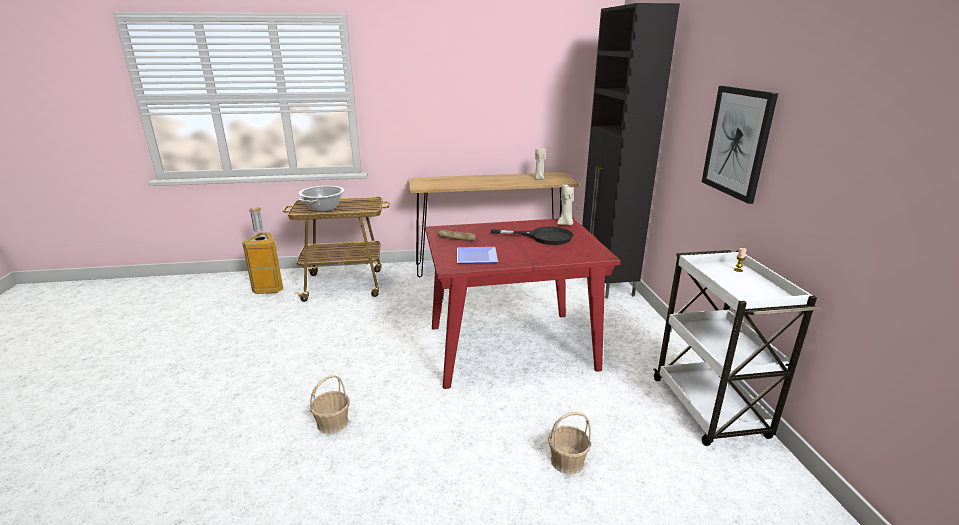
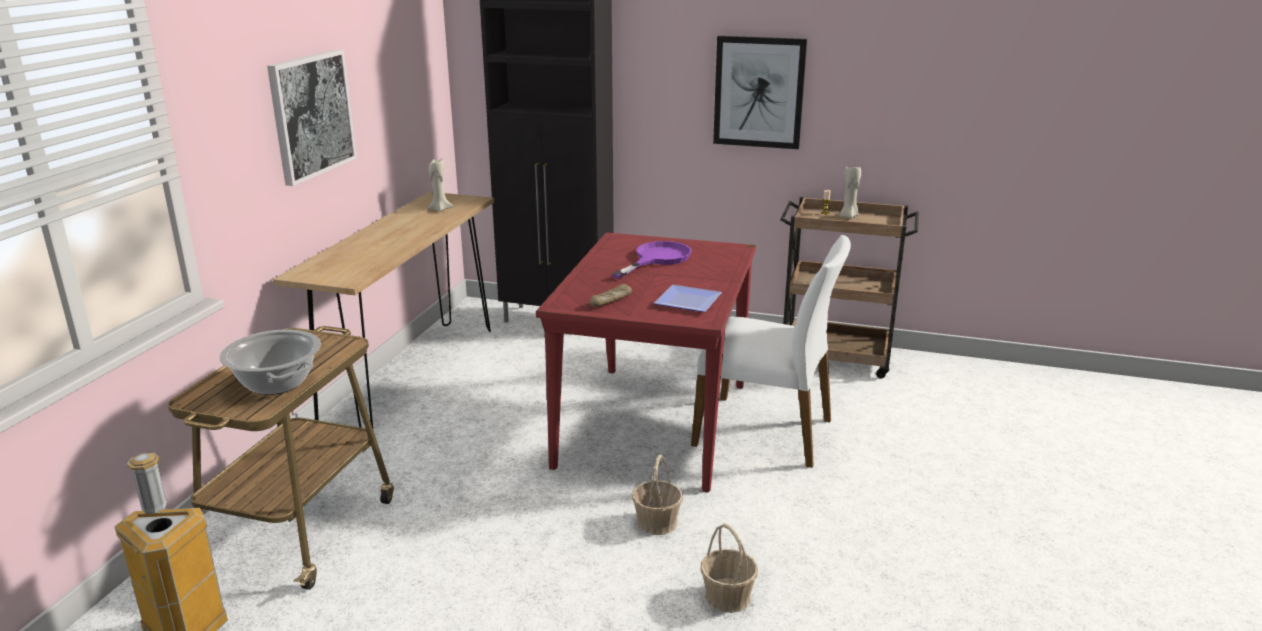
camera: 65 degrees left, 0 degrees up
(459, 103) = (311, 115): none -> picture
(542, 396) = (765, 431): none -> white chair
(543, 237) = (657, 259): black frying pan -> purple frying pan
(565, 224) = (626, 240): beige candle -> beige candle (849, 216)
(567, 461) = (873, 449): basket -> basket (656, 522)
(710, 409) = (836, 357): white cart -> brown cart

